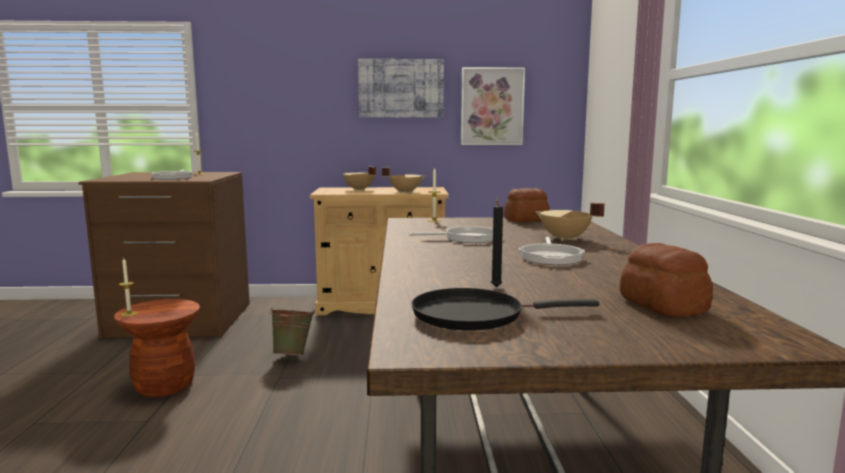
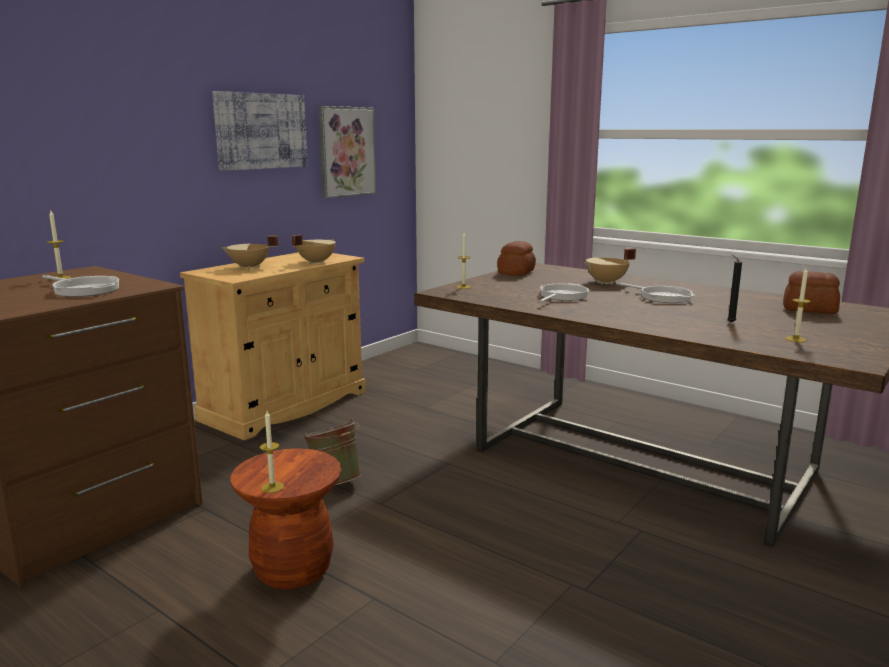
camera: 50 degrees left, 5 degrees up
(475, 315) = (796, 339): black frying pan -> candle

